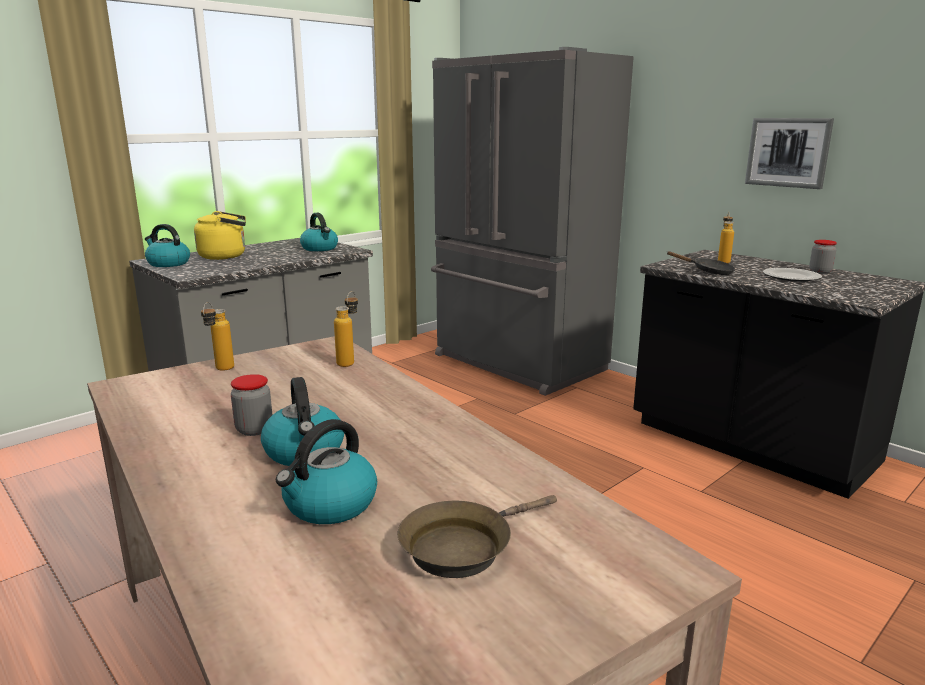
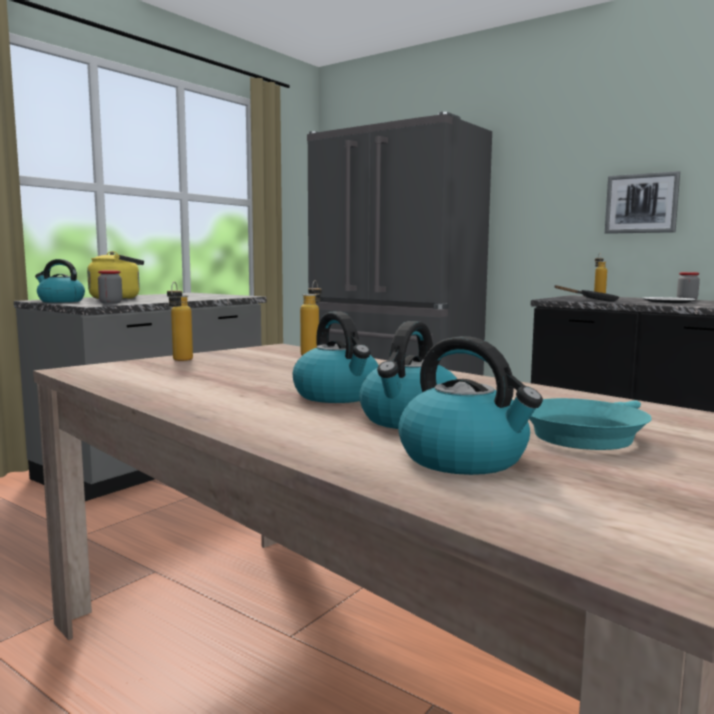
camera: 10 degrees left, 10 degrees down
(254, 429) = (264, 387): jar -> jar (111, 302)
(320, 248) = (212, 296): kettle -> kettle (465, 459)
(462, 546) = (586, 434): brown frying pan -> turquoise frying pan

